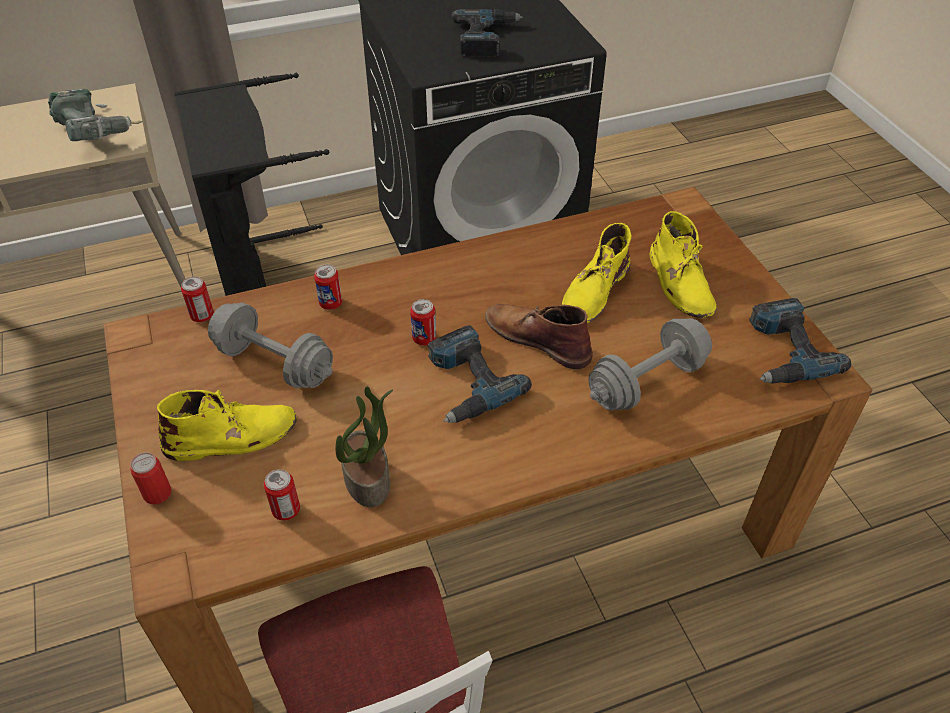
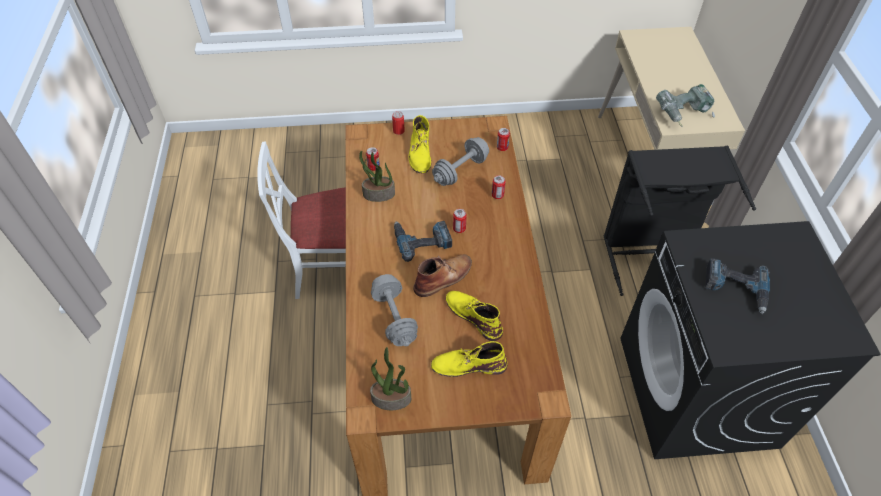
camera: 105 degrees right, 5 degrees up
(783, 351) = (392, 398): power drill -> potted plant

